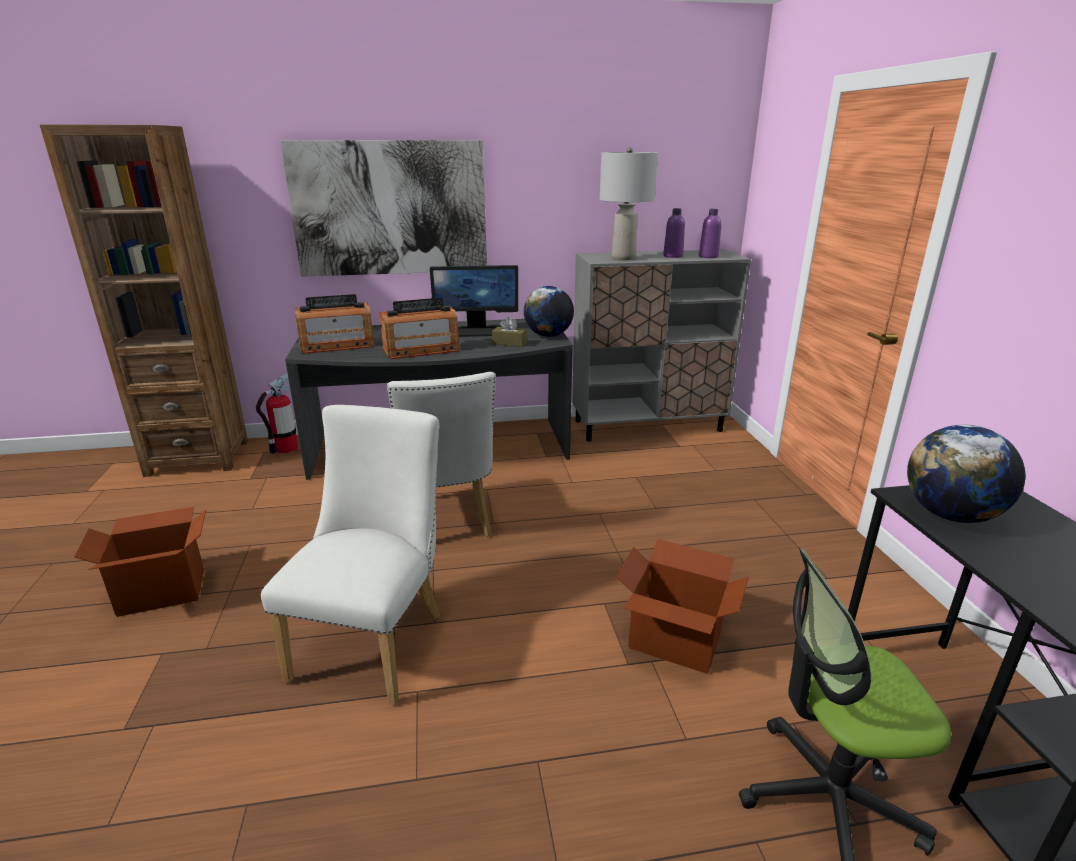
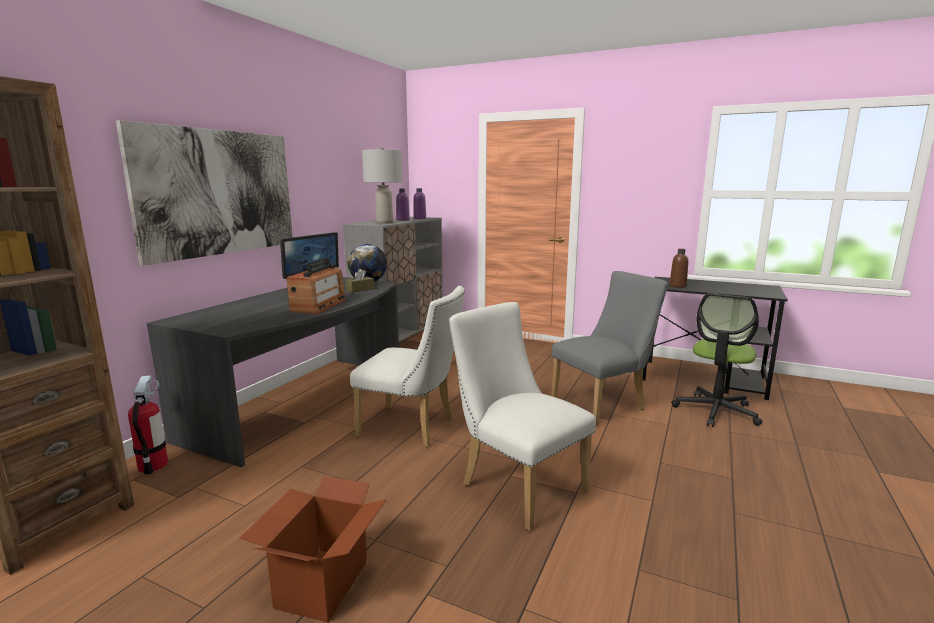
camera: 55 degrees left, 10 degrees down
(337, 345) = (238, 320): radio -> none
(674, 642) = (603, 404): cardboard box -> grey chair
(950, 515) = (677, 286): globe -> brown bottle

